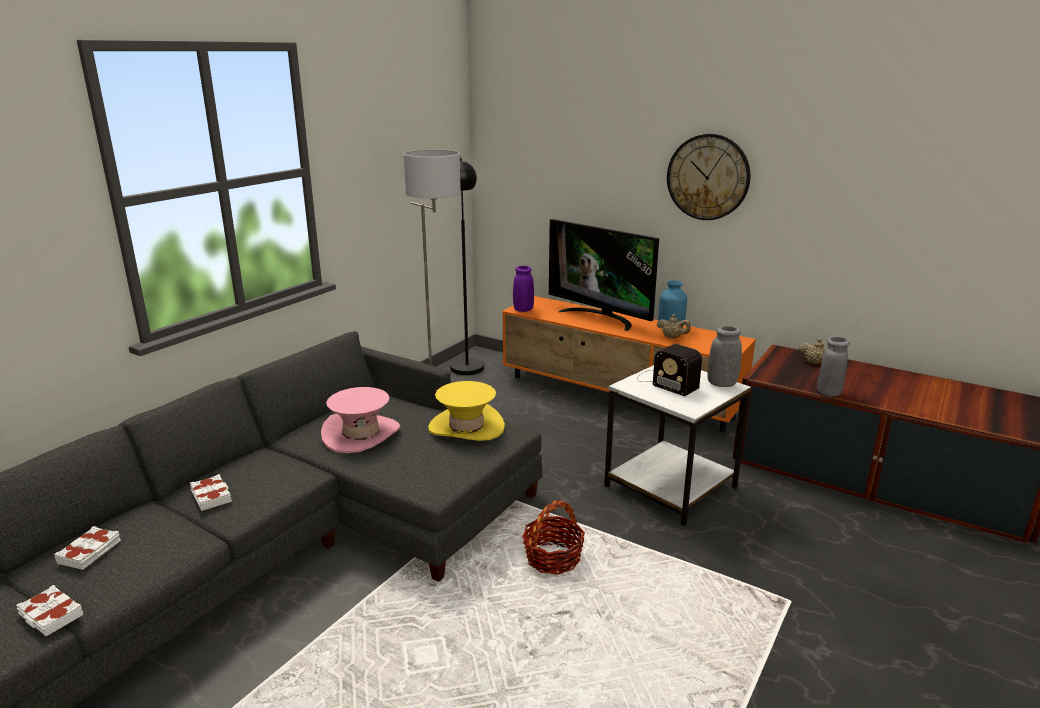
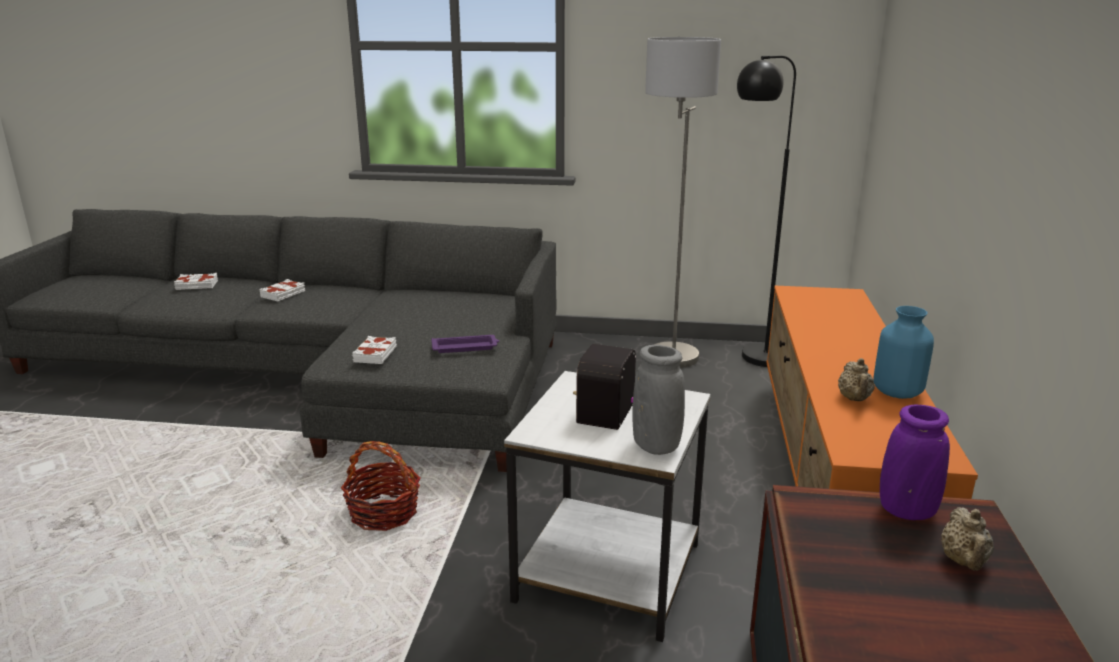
camera: 65 degrees right, 0 degrees up
(50, 615) = (128, 299): white book -> white book (374, 354)
(361, 434) = (415, 310): pink hat -> none
(466, 427) = (465, 347): yellow hat -> purple tray
(523, 310) = (797, 294): purple vase -> purple vase (906, 511)
(601, 317) = (852, 339): television -> none
(708, 177) = (1007, 120): wall clock -> none
(828, 393) = (815, 587): grey vase -> none

